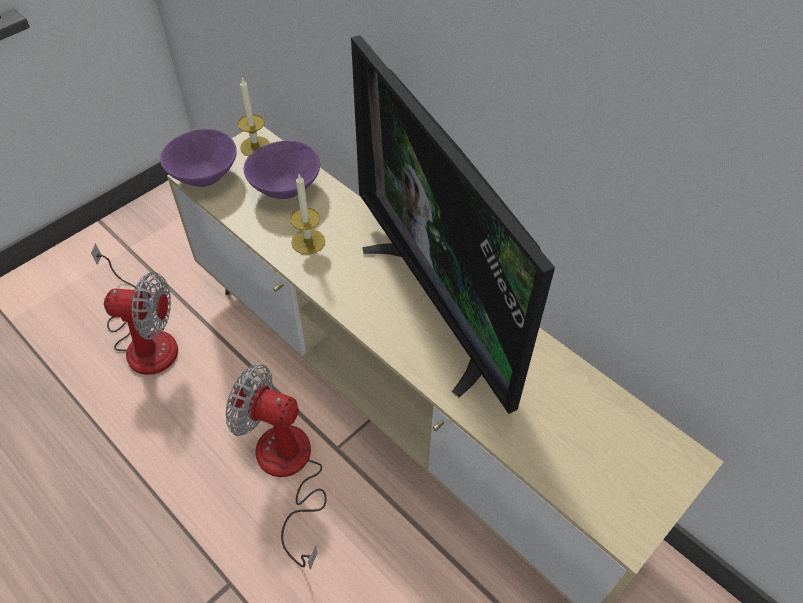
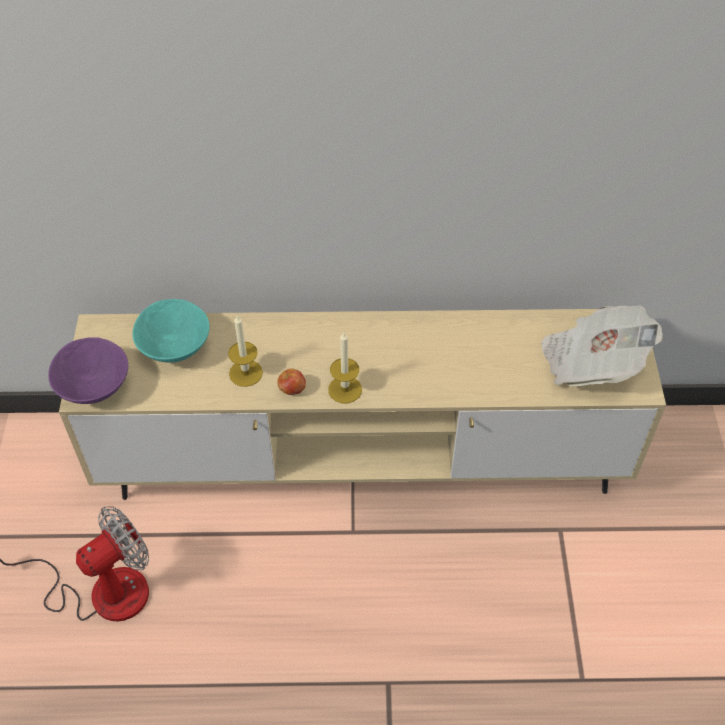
camera: 45 degrees left, 0 degrees up
(255, 146) = (104, 335): candle -> candle (345, 389)
(286, 188) = (175, 347): purple bowl -> turquoise bowl
(287, 471) = (337, 577): fan -> none
(323, 280) = (292, 390): none -> apple
(440, 304) = (390, 344): television -> none
(604, 467) = (592, 362): none -> newspaper

